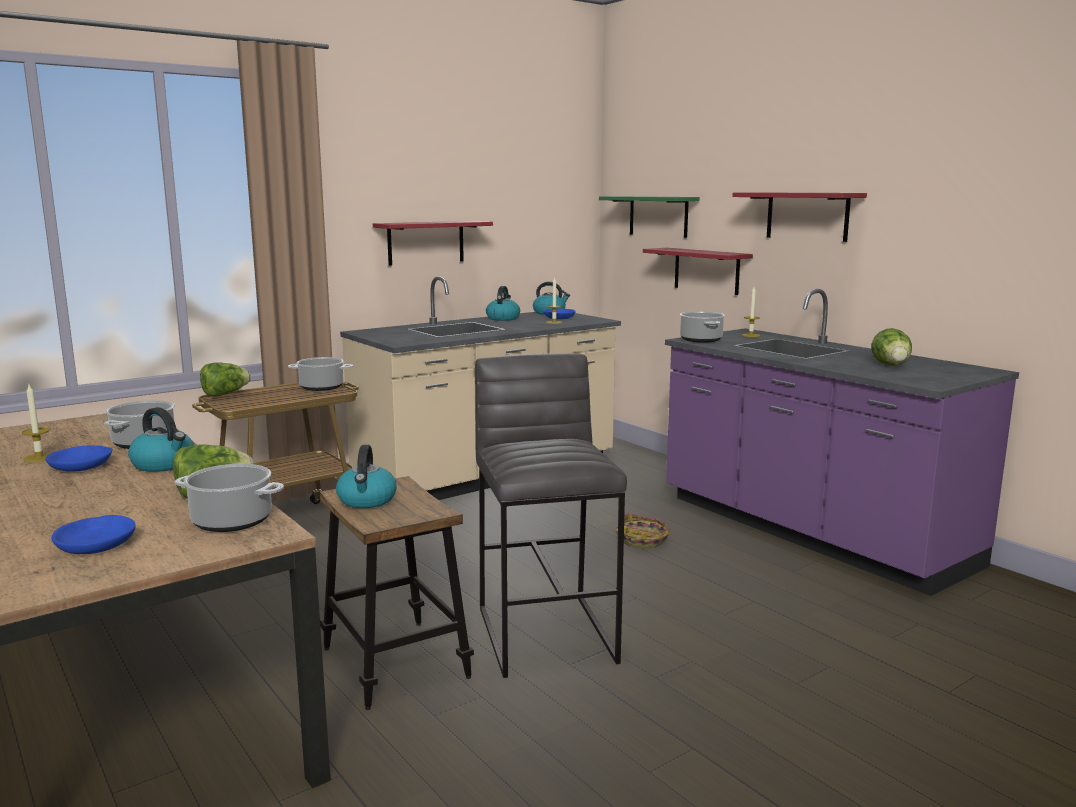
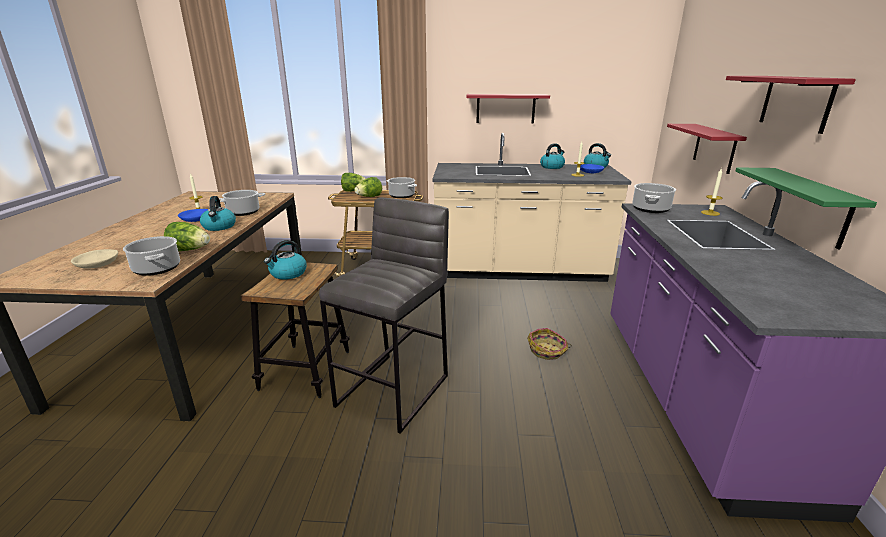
camera: 40 degrees right, 10 degrees up
(96, 545) = (98, 264): blue bowl -> beige bowl
(658, 216) = (696, 95): green shelf -> green shelf (810, 207)
(892, 366) = (779, 279): lettuce -> lettuce (369, 197)

